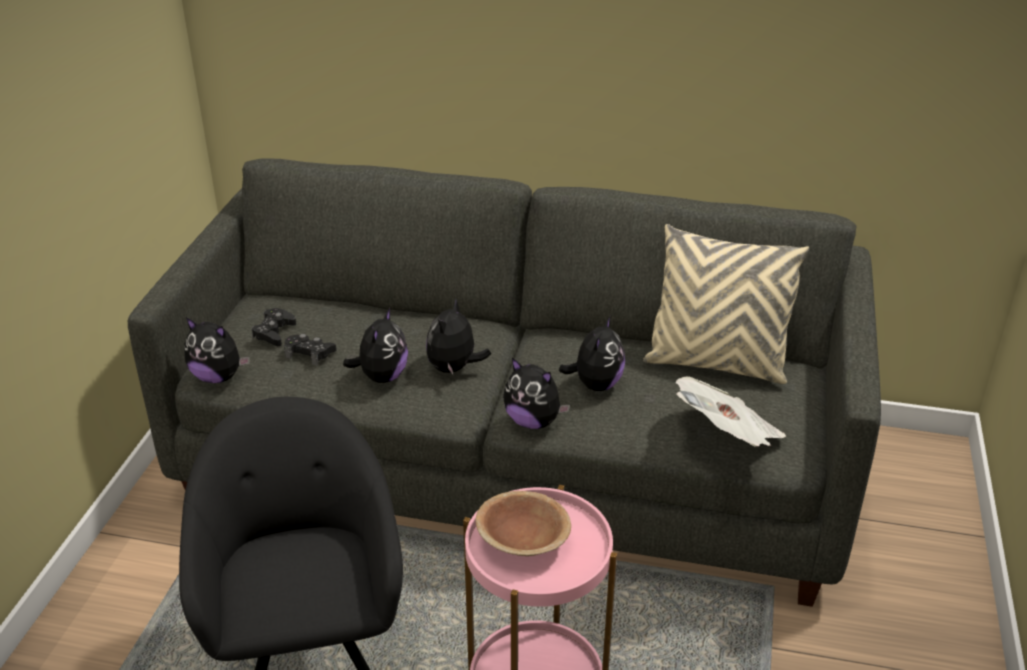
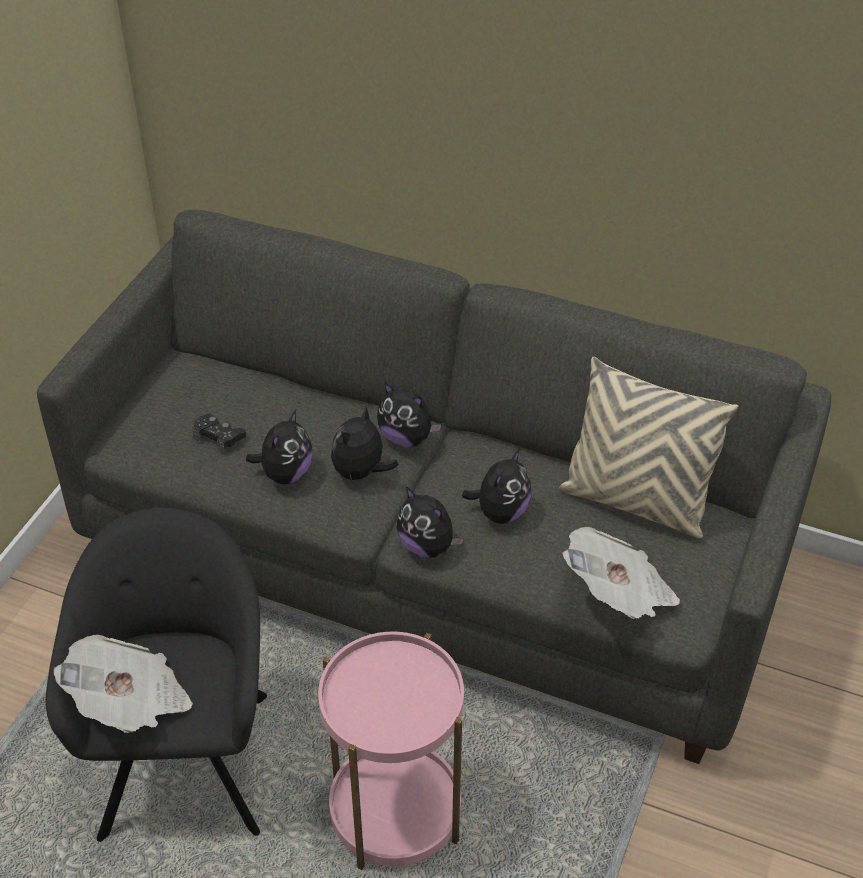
camera: 10 degrees right, 10 degrees up
(218, 377) = (126, 451): plush toy -> plush toy (406, 438)
(265, 596) = (131, 702): none -> newspaper
(274, 332) = (188, 406): black game controller -> none
(523, 541) = (377, 689): brown bowl -> none

